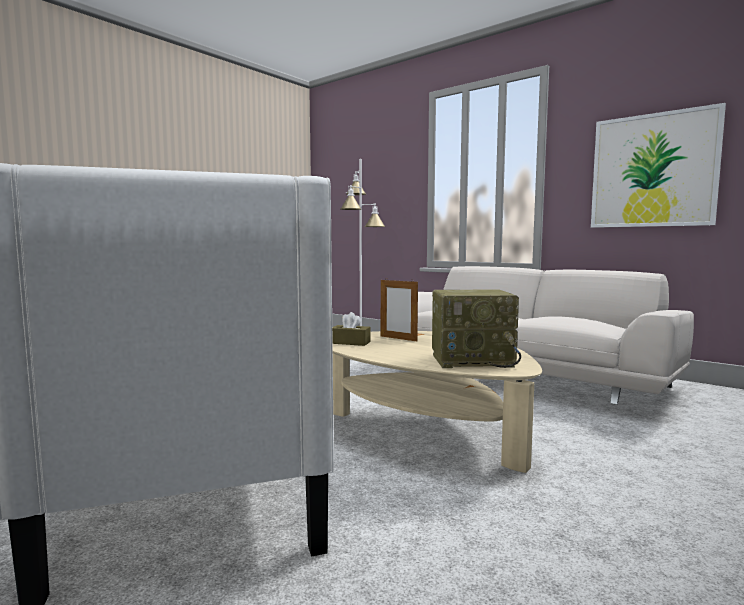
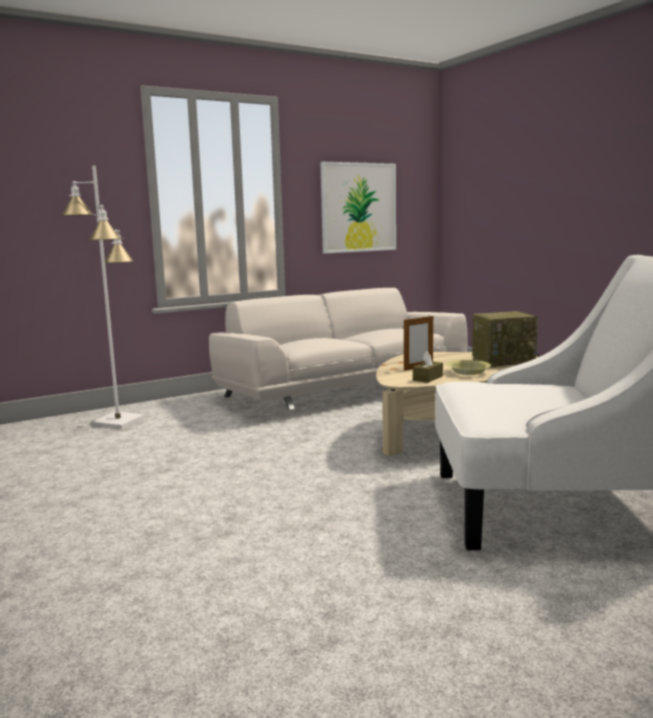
camera: 70 degrees left, 5 degrees up
(390, 351) = (468, 372): none -> yellow bowl
(473, 360) = (503, 361): radio -> radio turned 60 degrees clockwise

